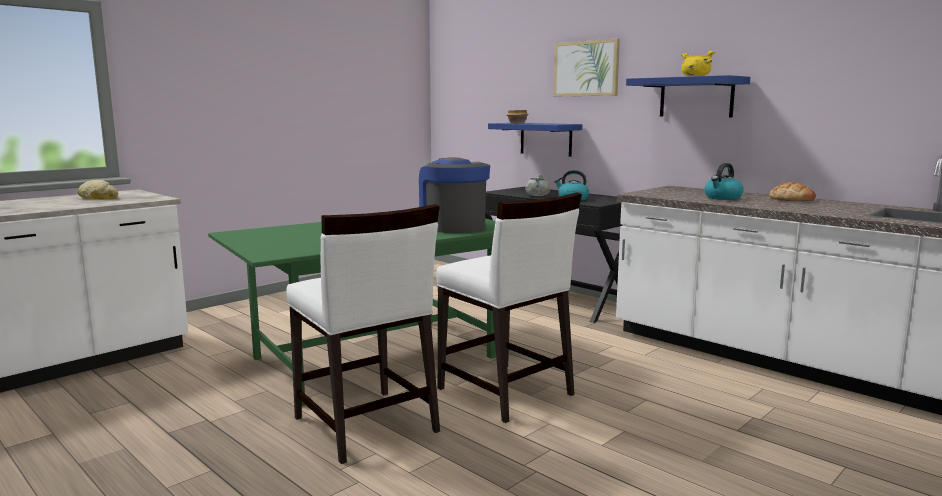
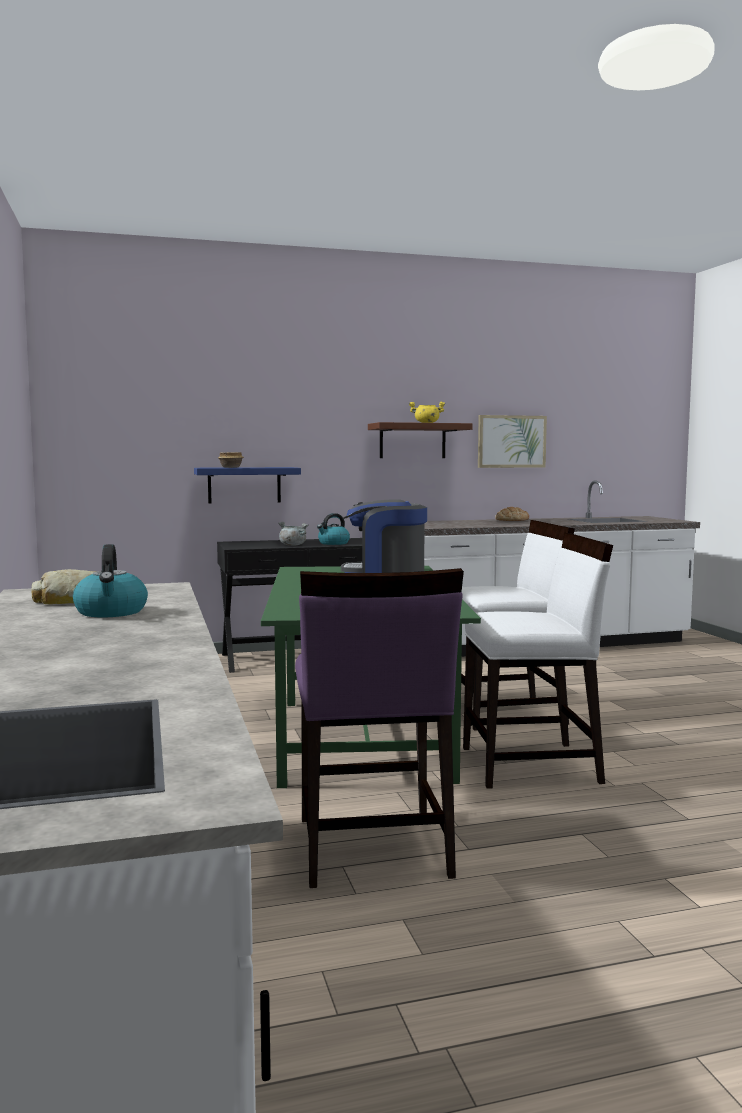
camera: 60 degrees left, 5 degrees down
(161, 403) = (371, 847): none -> purple chair
(586, 68) = (294, 409): picture -> picture (511, 441)
(696, 97) = (412, 441): blue shelf -> brown shelf
(722, 198) = (485, 523): kettle -> kettle (111, 612)

